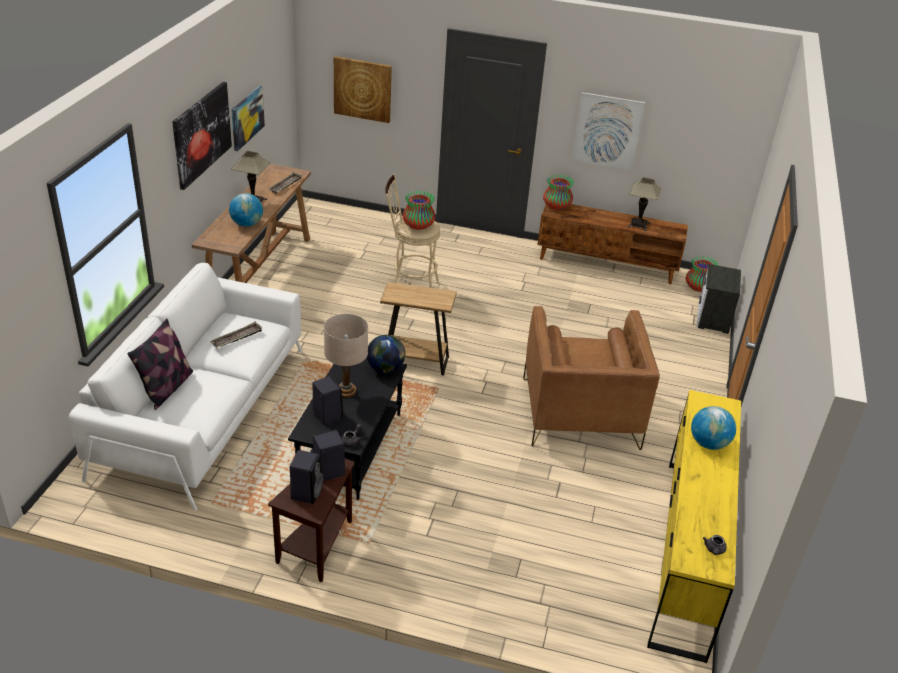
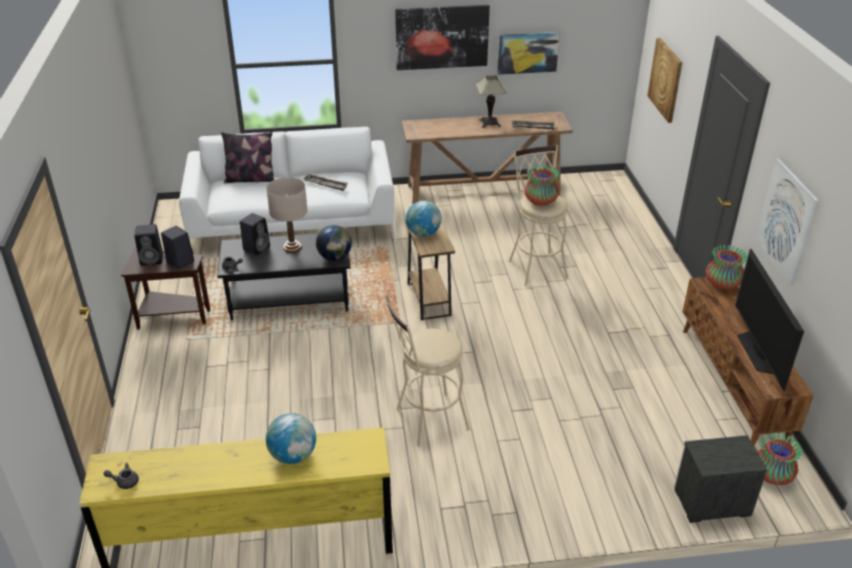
camera: 70 degrees right, 0 degrees up
(247, 224) = (452, 130): globe -> globe (423, 233)
(579, 413) = (426, 421): brown armchair -> beige stool
(638, 225) = (758, 352): table lamp -> television

